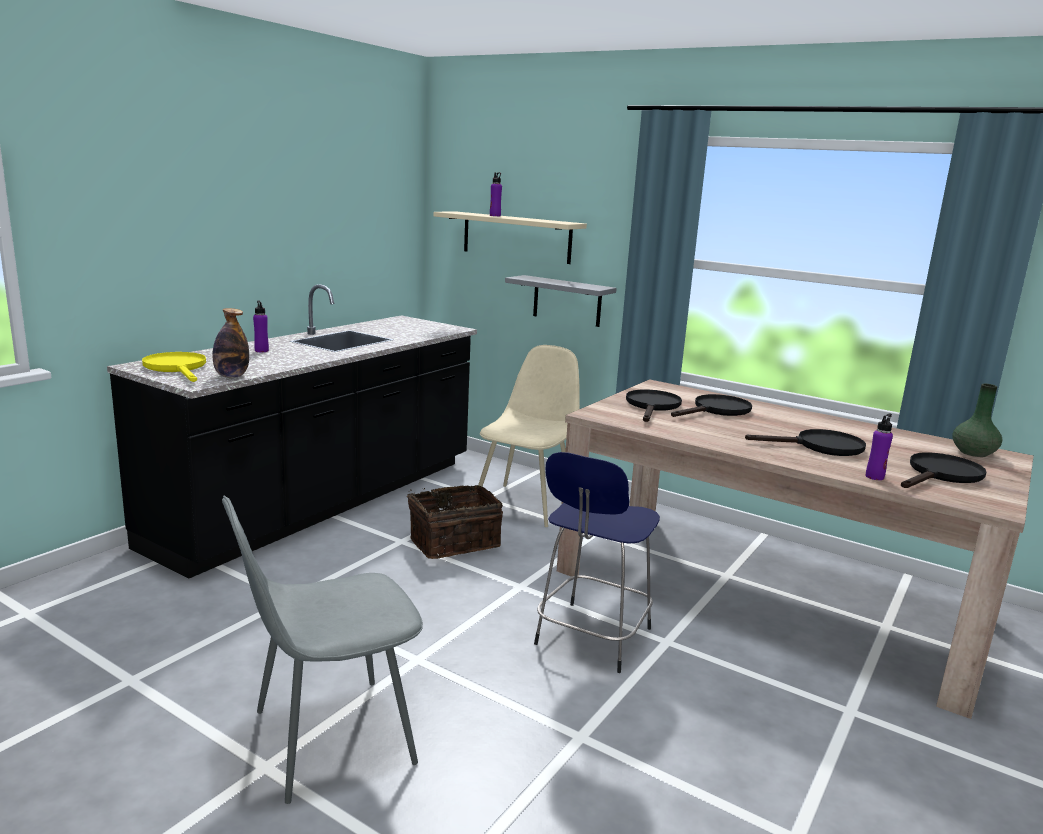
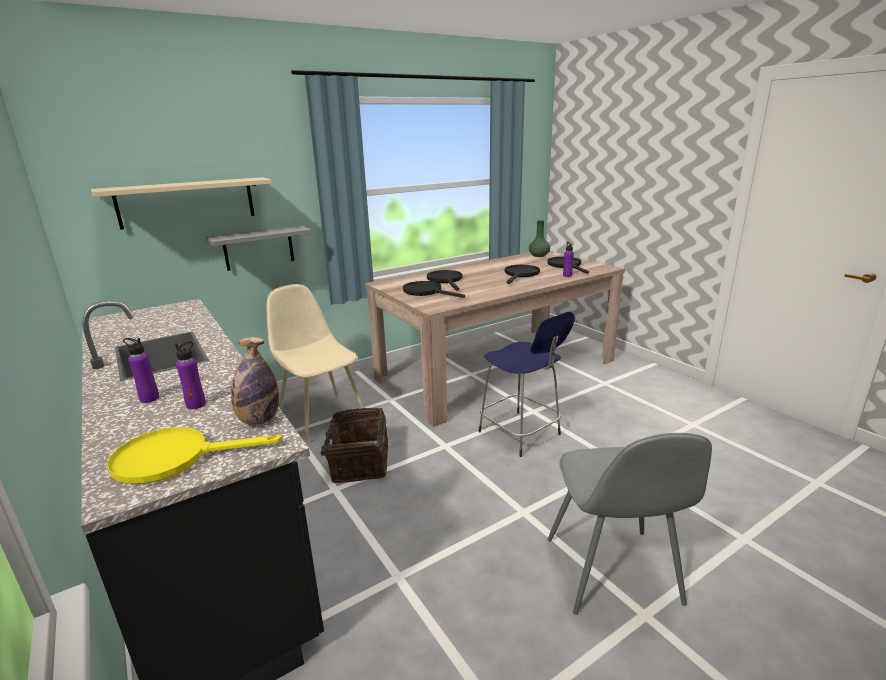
camera: 65 degrees left, 5 degrees up
(495, 215) = (169, 184): purple bottle -> purple bottle (196, 405)

